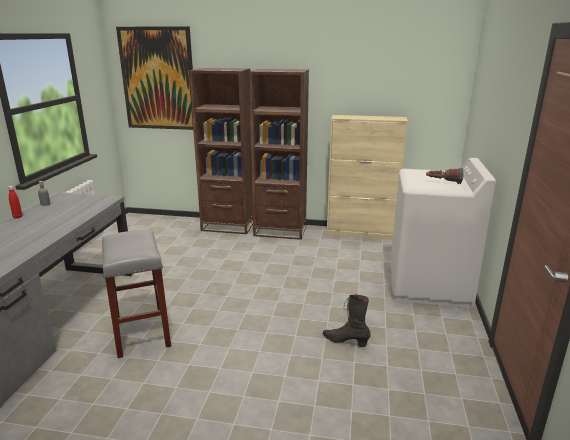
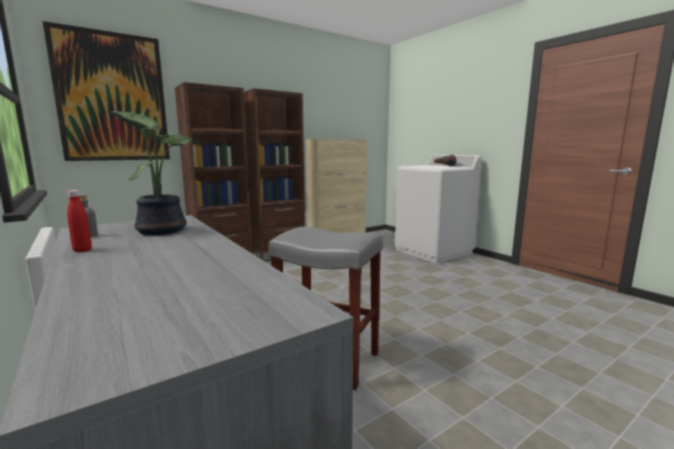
camera: 45 degrees left, 10 degrees down
(74, 209) = (162, 230): none -> potted plant
(345, 341) = (466, 290): black boot -> none

